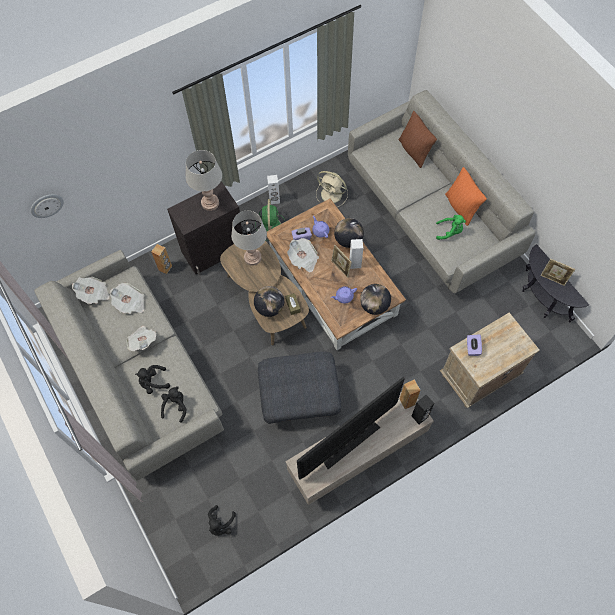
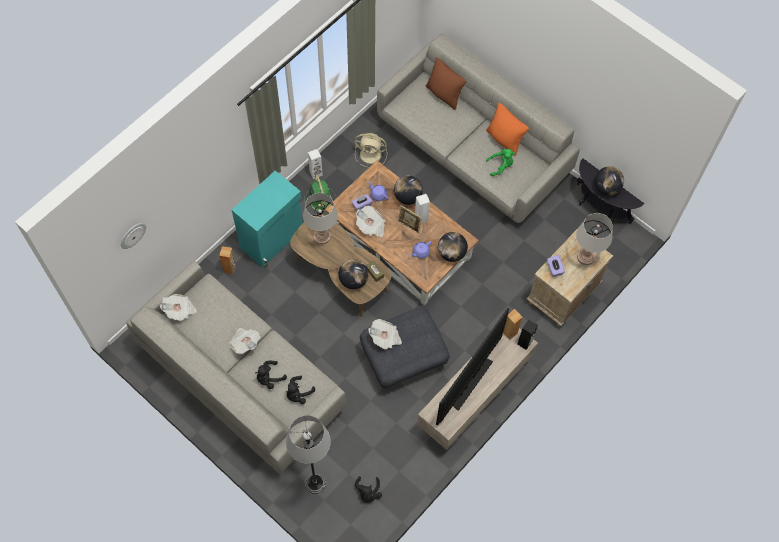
camera: 20 degrees left, 0 degrees up
(130, 303) = (219, 310): newspaper -> newspaper (385, 338)
(172, 499) = (315, 483): none -> grey floor lamp
(175, 406) = (298, 394): black plush toy -> black plush toy turned 135 degrees counterclockwise
(210, 203) = (271, 194): grey table lamp -> grey table lamp (585, 257)
(214, 250) = (273, 239): black cabinet -> turquoise cabinet
(553, 279) = (606, 188): picture frame -> globe

